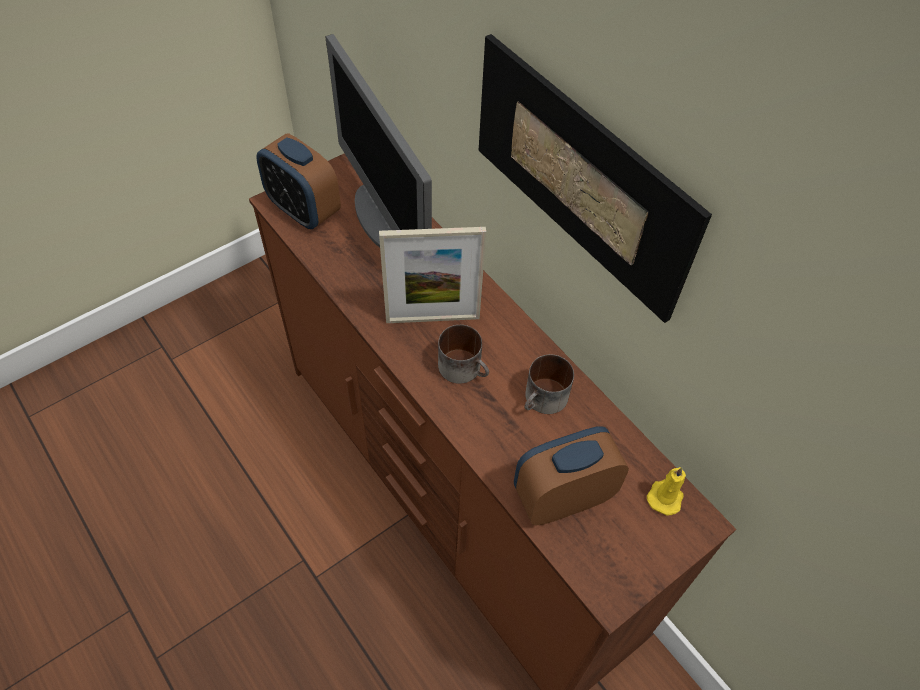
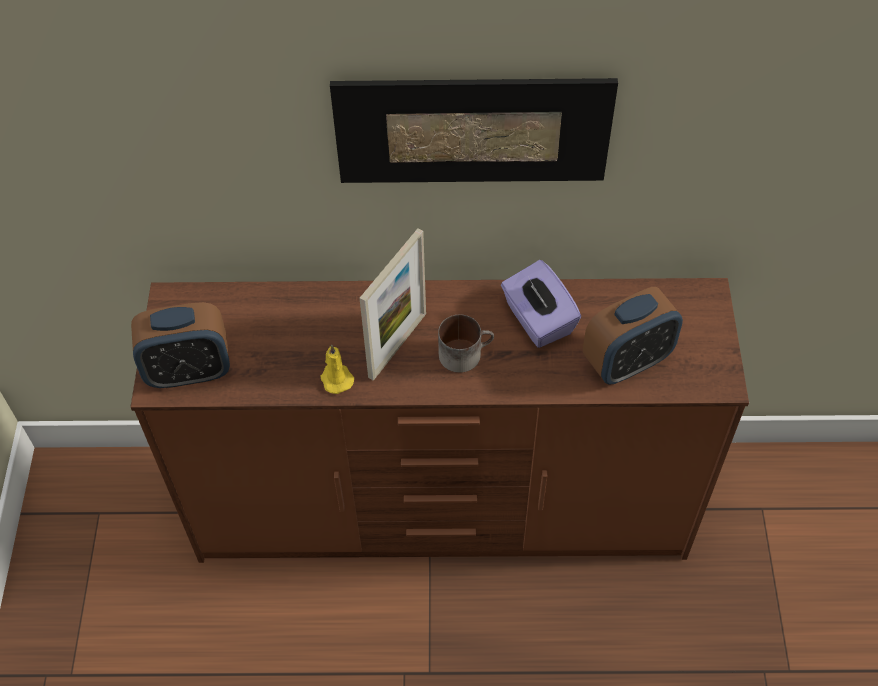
camera: 50 degrees left, 0 degrees up
(385, 221) = (261, 317): monitor -> none
(544, 400) = (537, 320): mug -> purple tissue box
(562, 497) = (627, 361): alarm clock -> alarm clock turned 135 degrees counterclockwise
(665, 496) = (673, 300): yellow candle -> yellow candle (336, 378)

